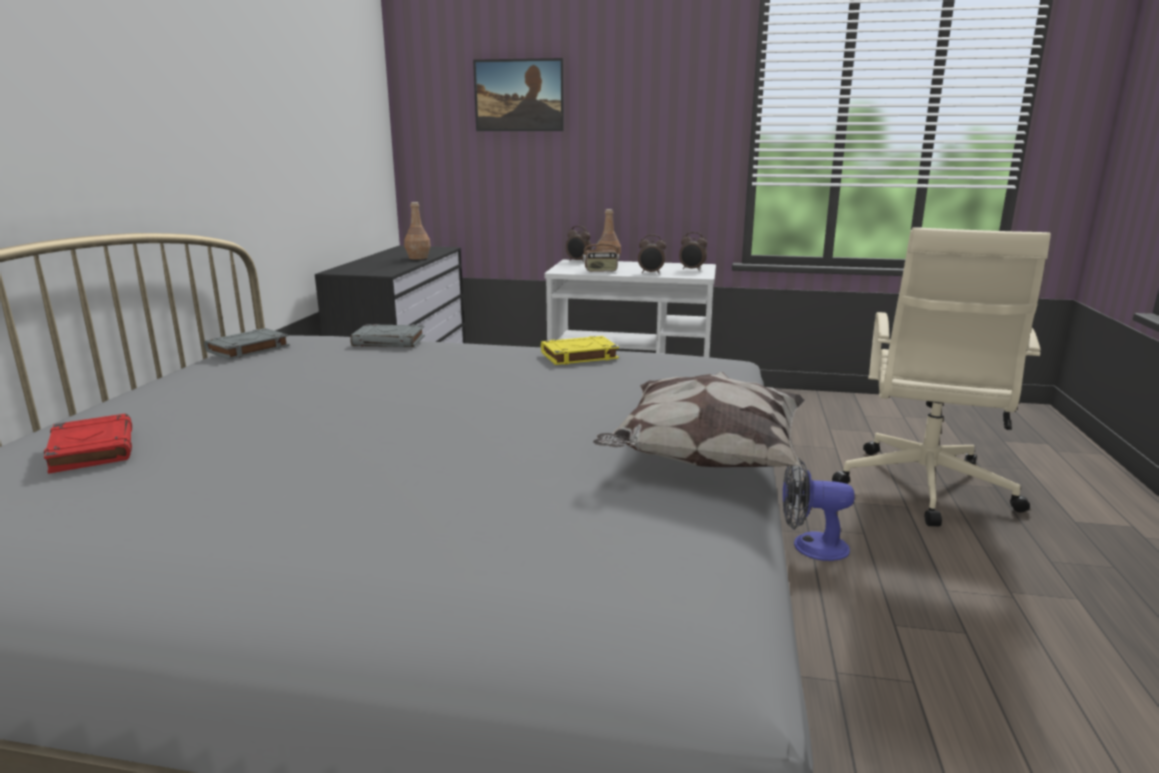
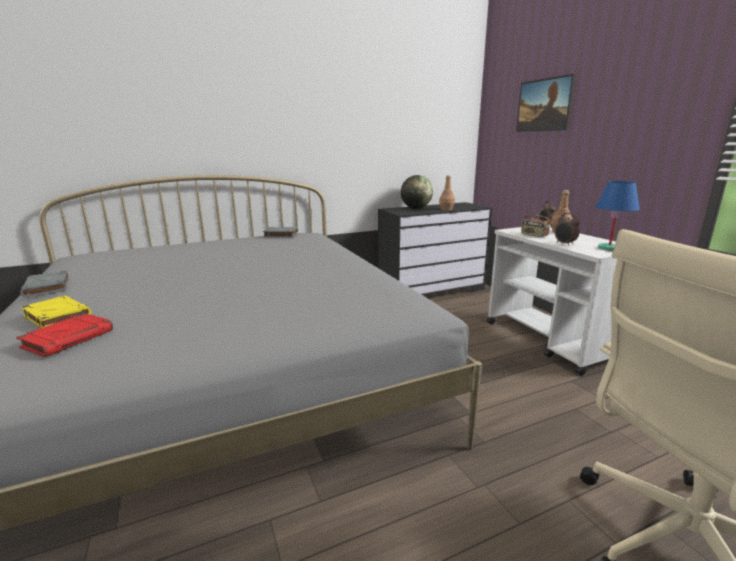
camera: 55 degrees right, 0 degrees up
(92, 449) = (149, 252): red book -> red book (69, 338)
(371, 263) = (416, 208): none -> globe
(390, 341) = (323, 245): grey book -> grey book (47, 287)
(578, 356) = (355, 275): yellow book -> yellow book (57, 316)
(692, 269) = (609, 248): alarm clock -> blue table lamp
(703, 460) = (203, 342): pillow -> none
(810, 546) = (457, 494): fan -> none

